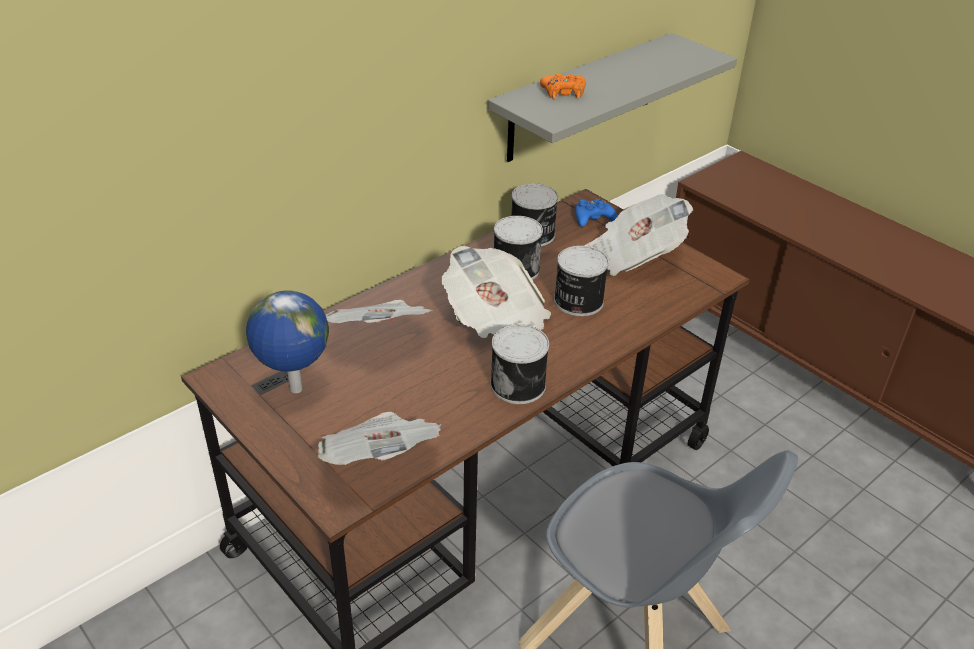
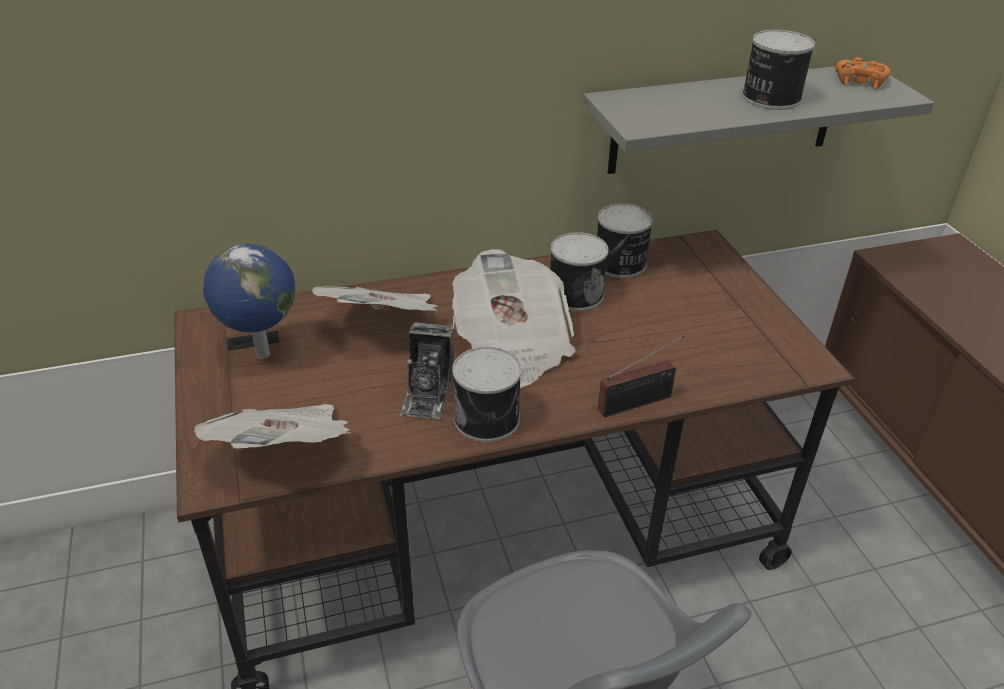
camera: 25 degrees right, 0 degrees up
(457, 379) = (427, 392): none -> camera
(563, 92) = (677, 101): orange game controller -> orange game controller (860, 81)
(577, 301) = (620, 347): can -> can (769, 98)
(593, 218) = (702, 263): blue game controller -> none
(619, 339) = (639, 402): none -> radio
(632, 256) = (720, 315): newspaper -> none

